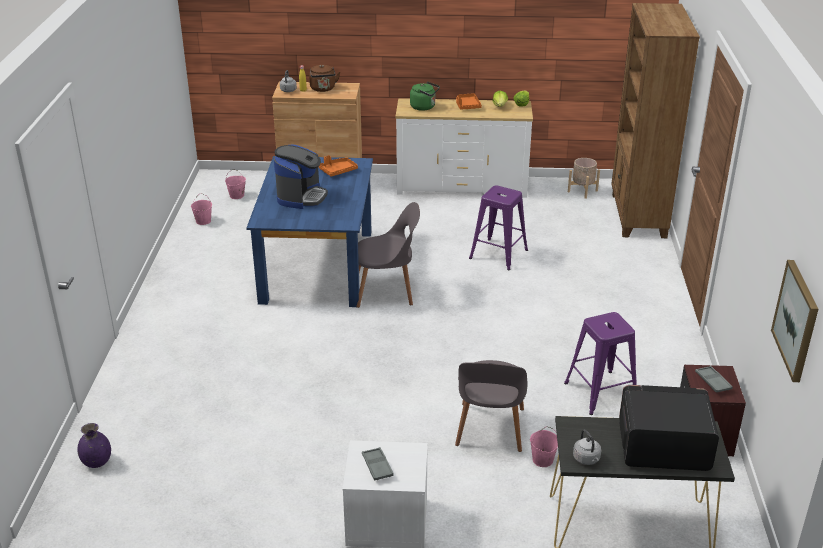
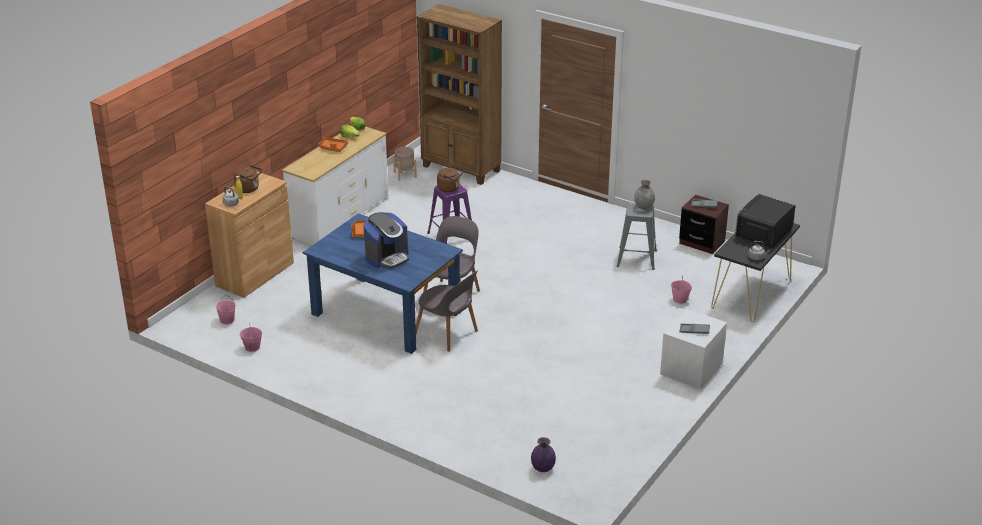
camera: 60 degrees left, 0 degrees up
(301, 197) = (387, 258): coffee machine -> coffee machine turned 90 degrees clockwise
(424, 107) = (313, 164): green kettle -> none
(490, 429) = (638, 307): grey chair -> grey chair (447, 334)
(500, 194) = (450, 188): none -> brown kettle
(601, 392) = (637, 258): purple stool -> grey stool
(619, 326) = (644, 207): none -> grey vase
(796, 320) = (771, 134): picture -> none

